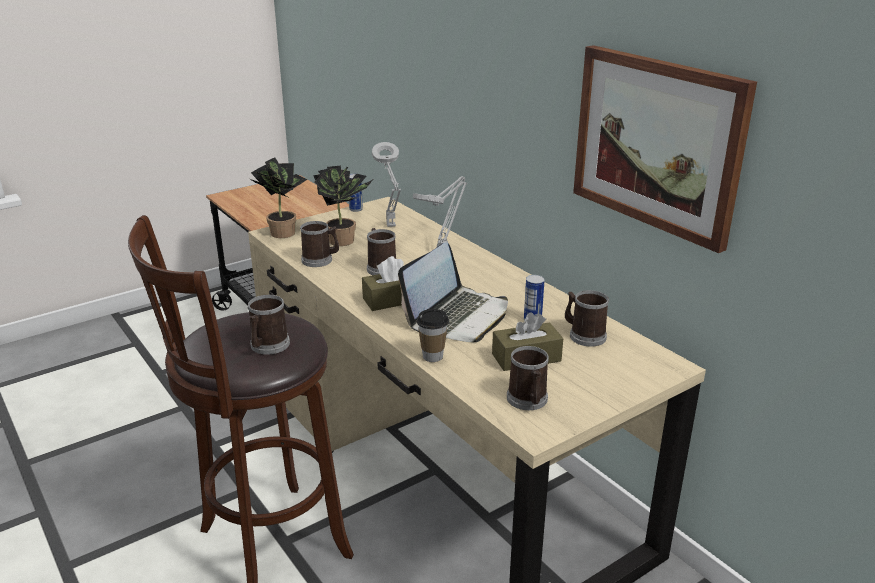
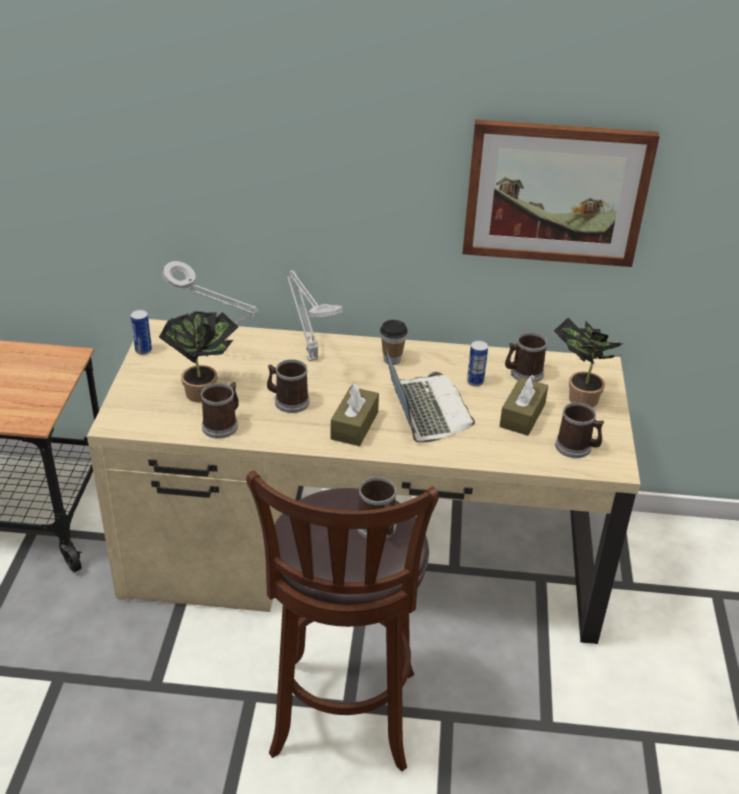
camera: 50 degrees left, 10 degrees up
(281, 231) = (123, 416): potted plant -> potted plant (578, 398)
(432, 356) = (469, 455): cup -> cup (392, 360)

